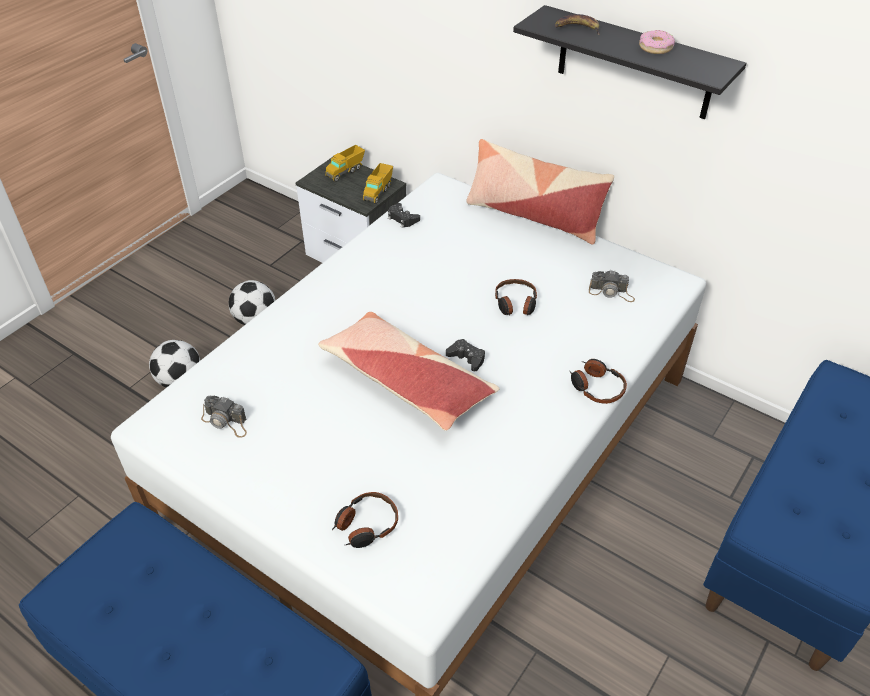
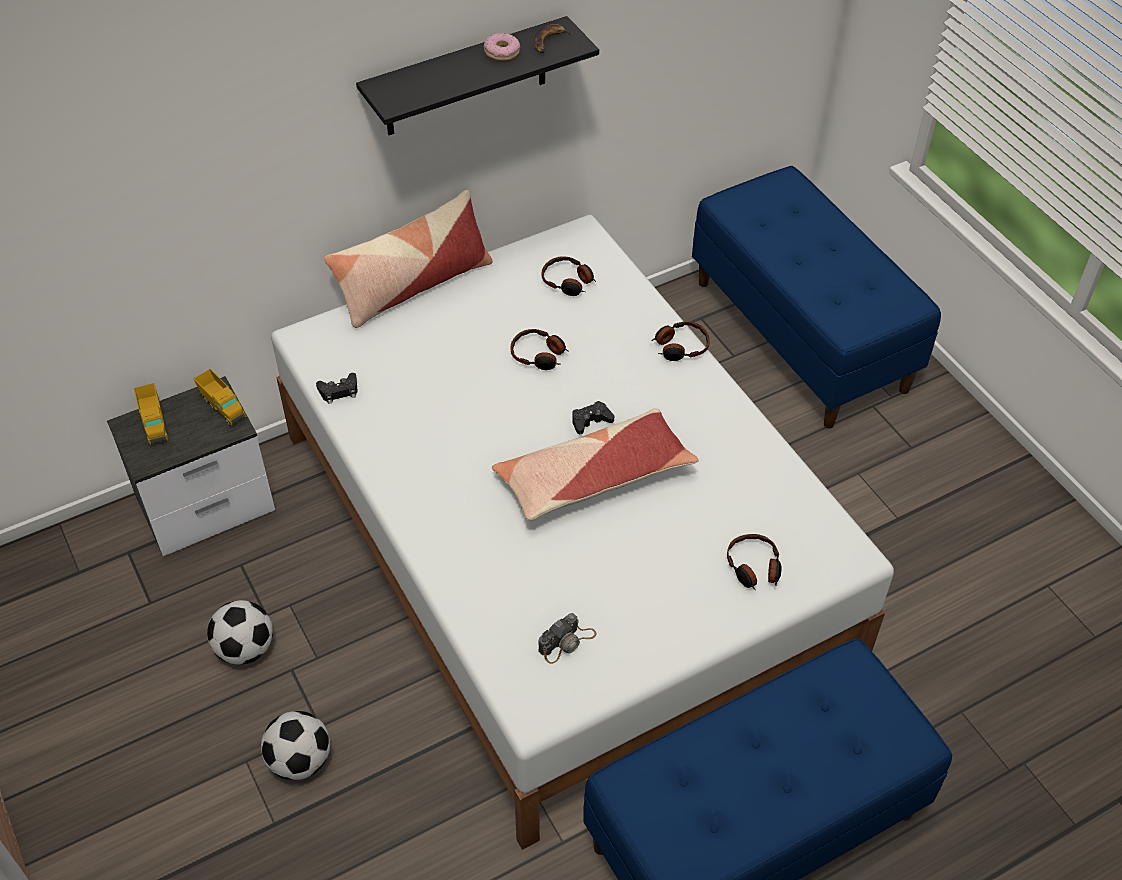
camera: 65 degrees left, 5 degrees up
(577, 28) = (425, 81): banana -> banana (550, 41)
(611, 292) = (568, 282): camera -> headphones

